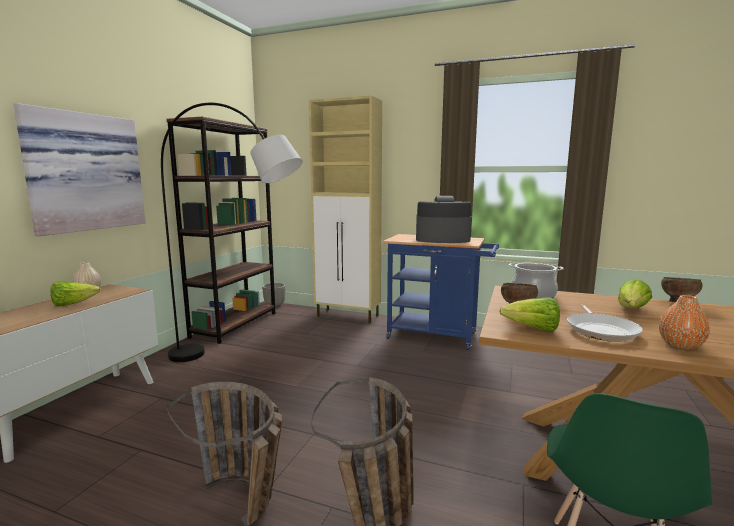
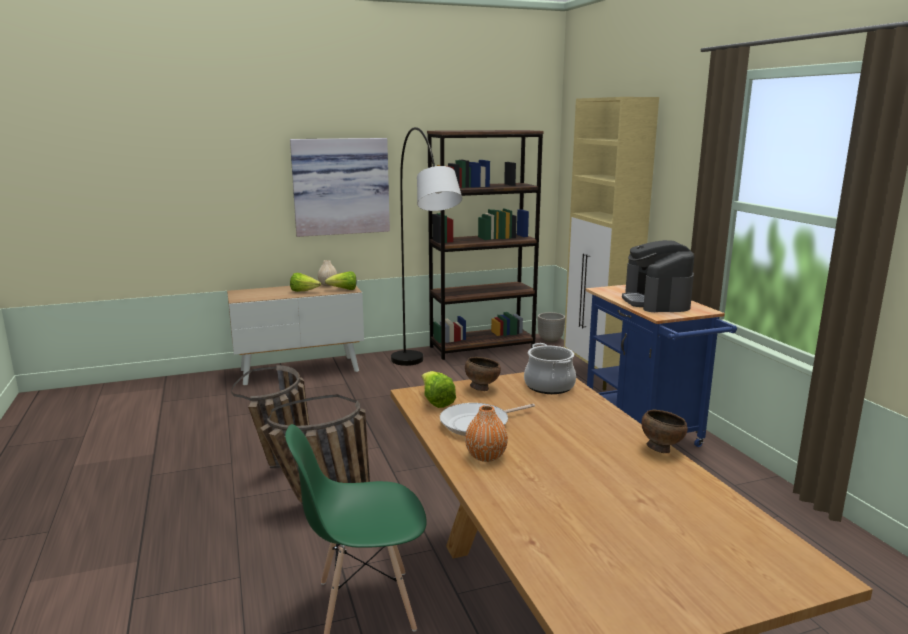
camera: 50 degrees right, 5 degrees up
(442, 239) = (656, 302): coffee machine -> coffee machine turned 150 degrees counterclockwise
(631, 310) = (579, 430): lettuce -> lettuce (344, 290)

